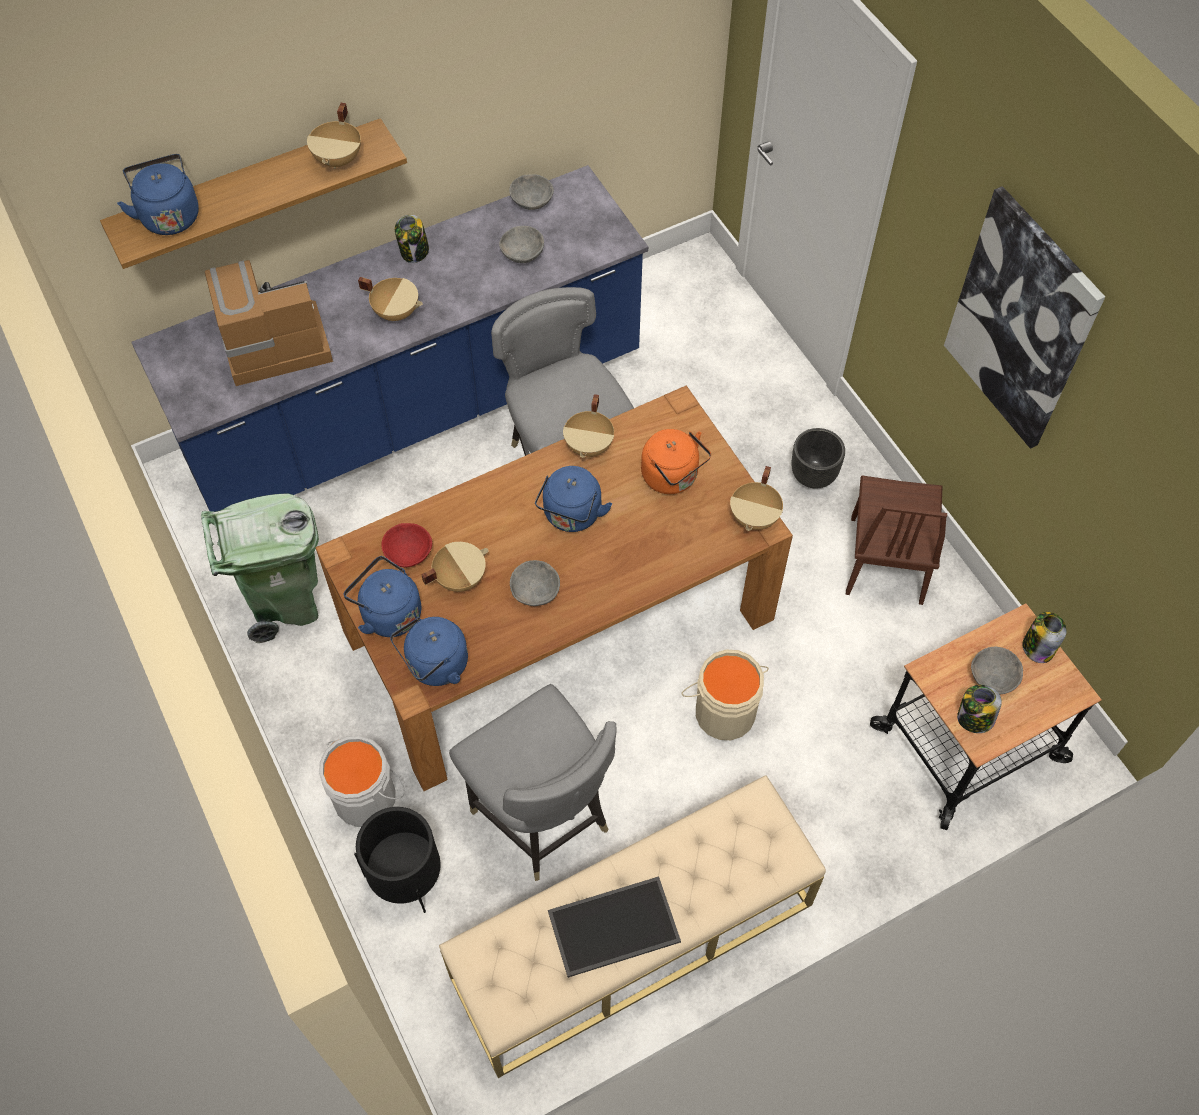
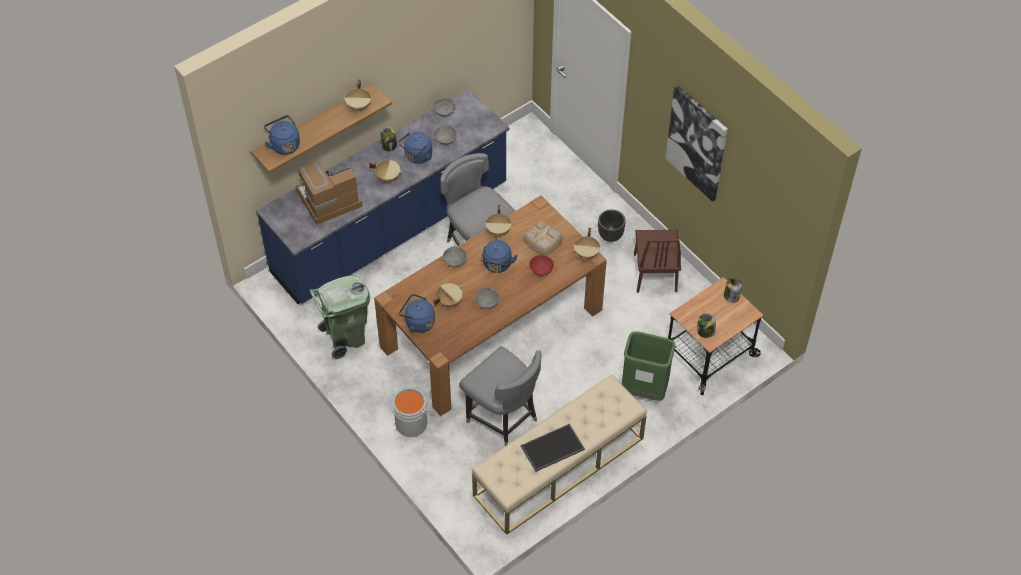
camera: 10 degrees left, 5 degrees down
(406, 876) = (441, 455): black planter -> none
(407, 552) = (420, 293): red bowl -> red bowl (540, 269)
(434, 666) = (446, 342): blue kettle -> blue kettle (417, 157)
(672, 477) = (543, 240): orange kettle -> bread
(724, 710) = (584, 356): beige bucket -> none
(829, 799) = (644, 390): none -> green trash can
(993, 677) = (712, 312): grey bowl -> grey bowl (455, 261)

